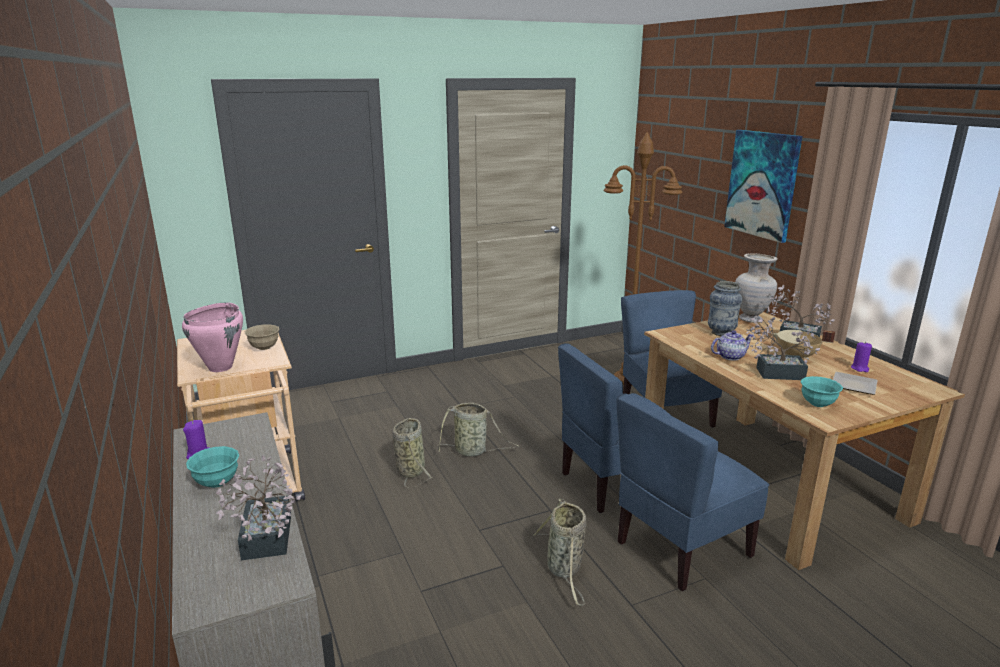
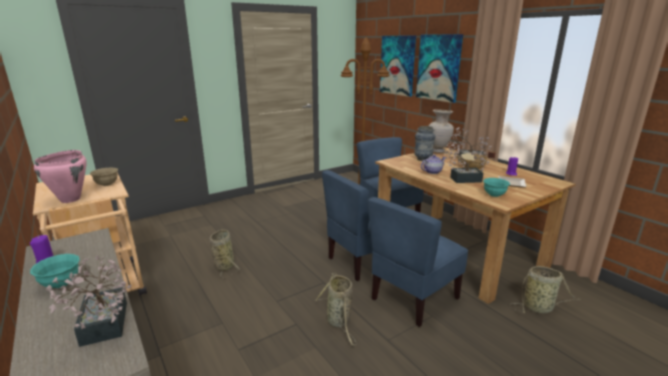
camera: 10 degrees left, 0 degrees up
(473, 451) = (266, 249): basket -> basket (539, 307)
(699, 173) = (397, 65): none -> picture

